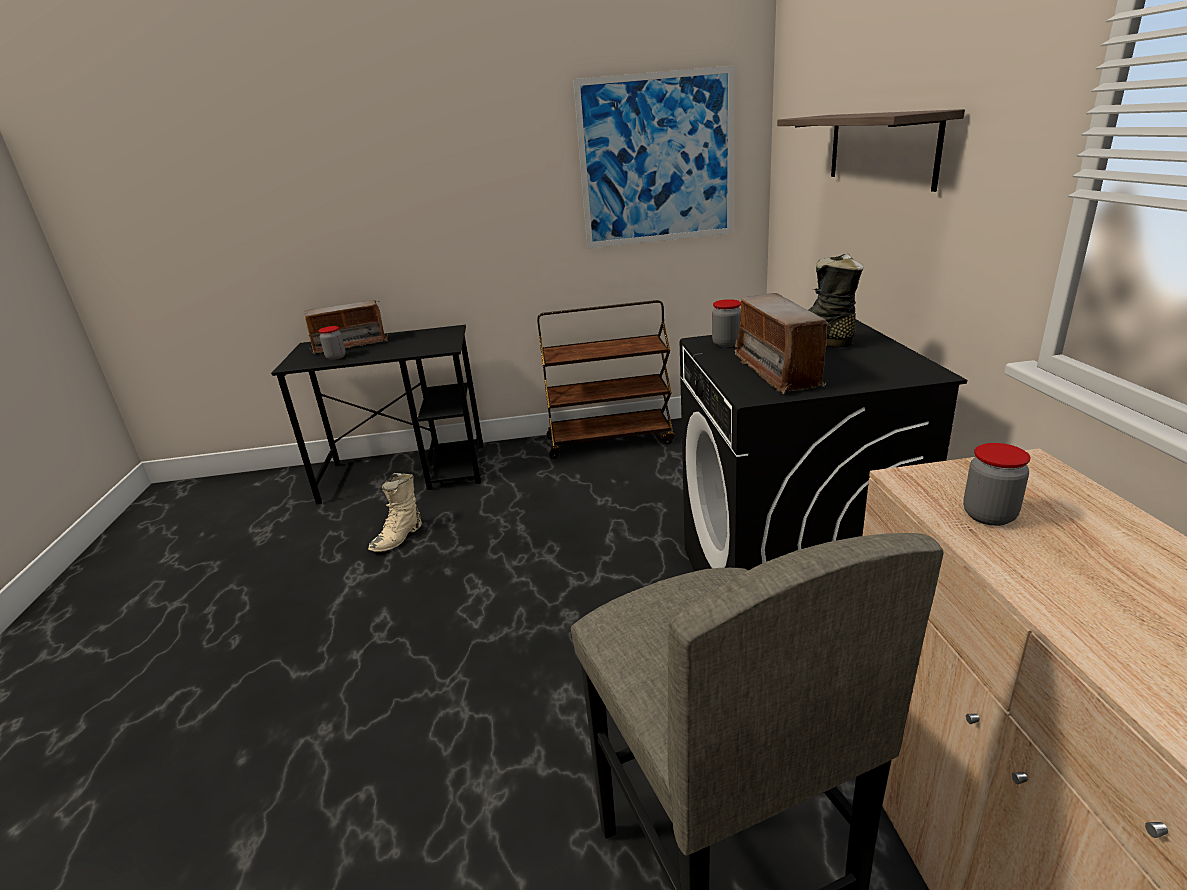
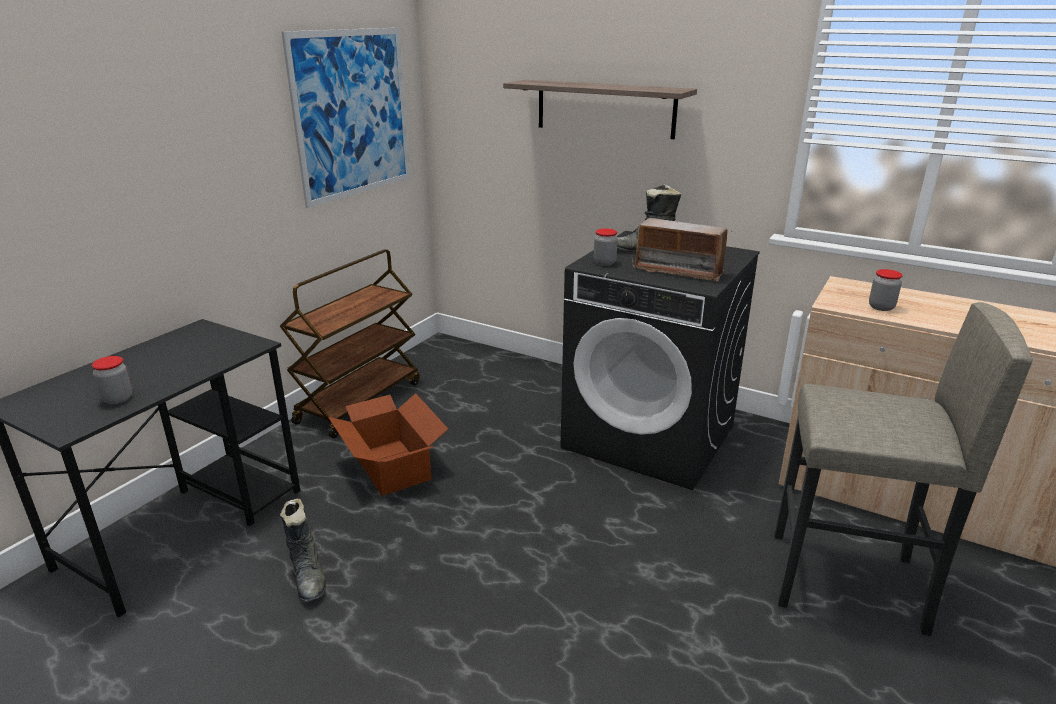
camera: 55 degrees left, 0 degrees up
(350, 345) = (93, 382): radio -> none
(399, 537) = (309, 576): beige boot -> black boot
(548, 496) = (391, 467): none -> cardboard box

